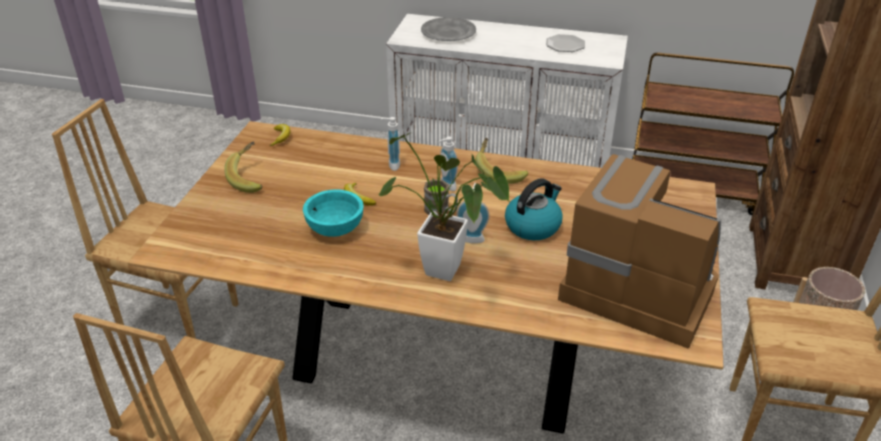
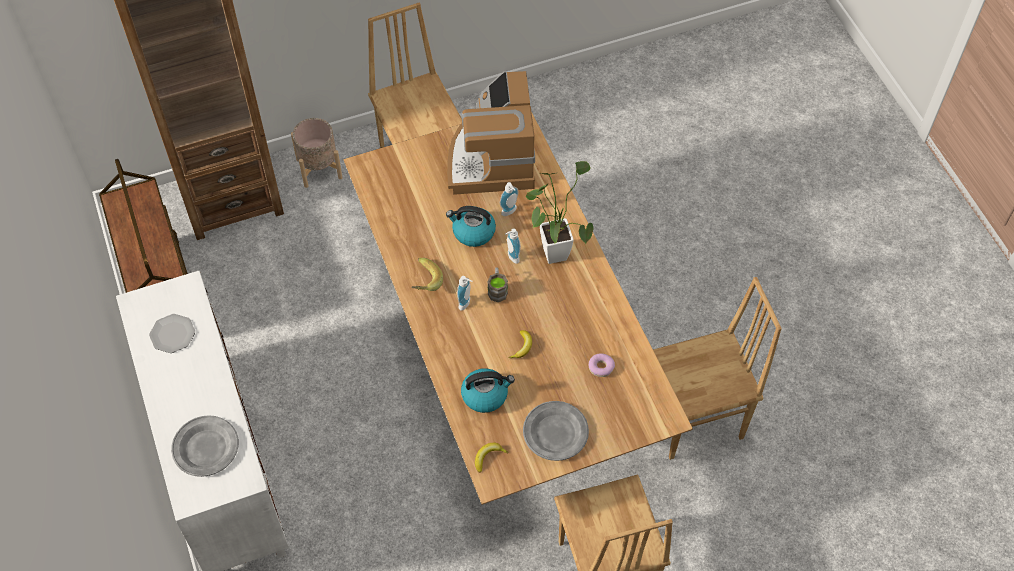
camera: 125 degrees left, 20 degrees up
(251, 178) = (555, 432): banana -> grey plate
(271, 235) = (601, 367): none -> donut
(335, 228) = (564, 337): turquoise bowl -> none
(337, 158) = (485, 395): none -> kettle
(391, 165) = (466, 353): soap dispenser -> soap dispenser (510, 212)

